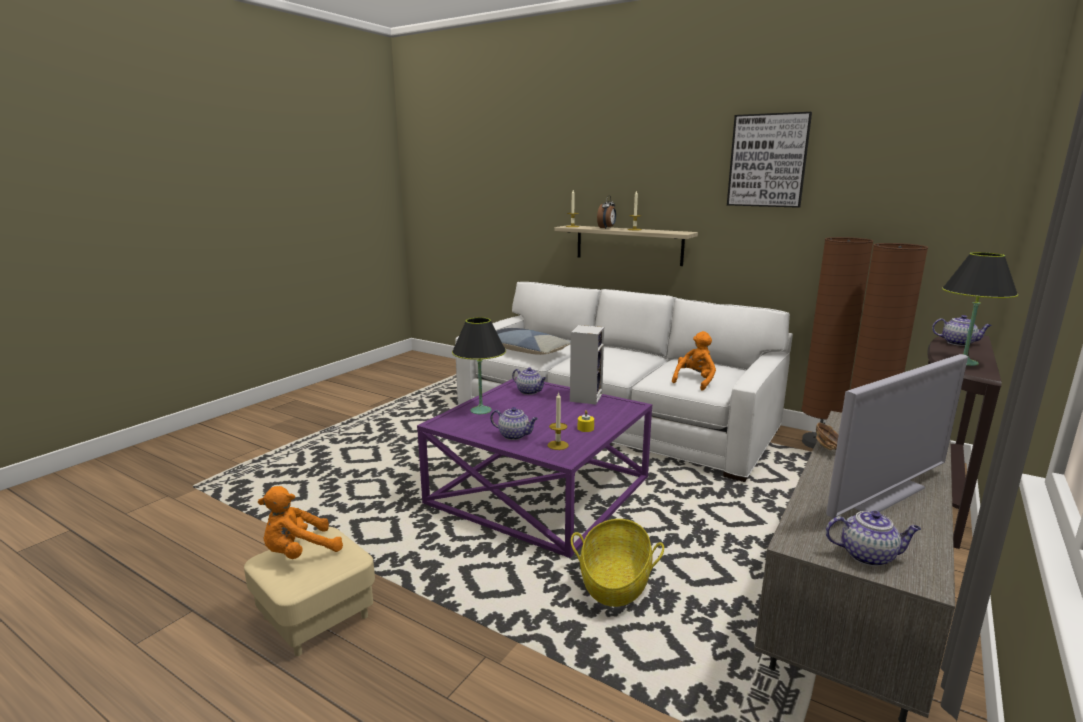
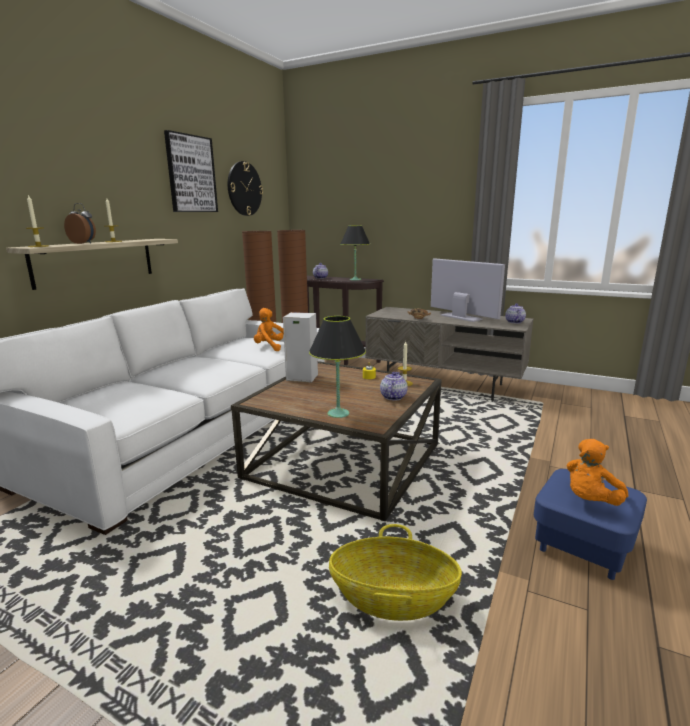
camera: 95 degrees left, 0 degrees up
(299, 553) = (590, 501): orange plush toy -> orange plush toy turned 90 degrees clockwise
(316, 616) = (582, 546): beige ottoman -> blue ottoman
(524, 350) = (143, 402): pillow -> none
(530, 391) = (283, 397): teapot -> none
(540, 489) = (343, 460): purple coffee table -> brown coffee table
(615, 581) = (453, 430): basket -> basket (393, 598)
(880, 174) = (244, 189): none -> wall clock

